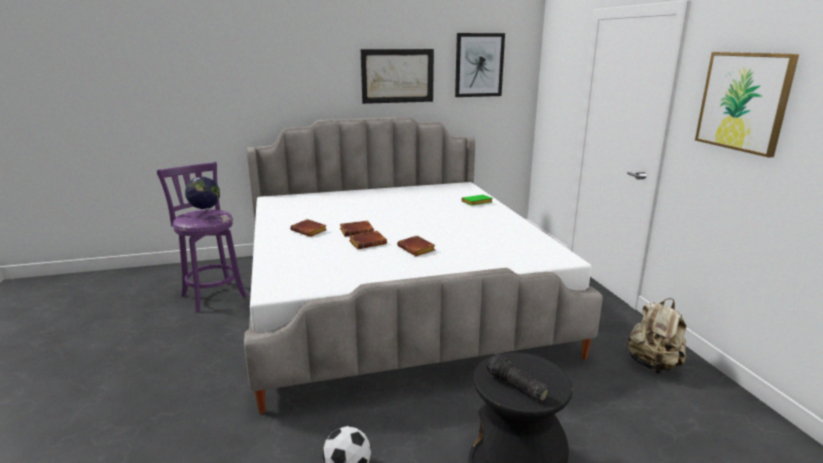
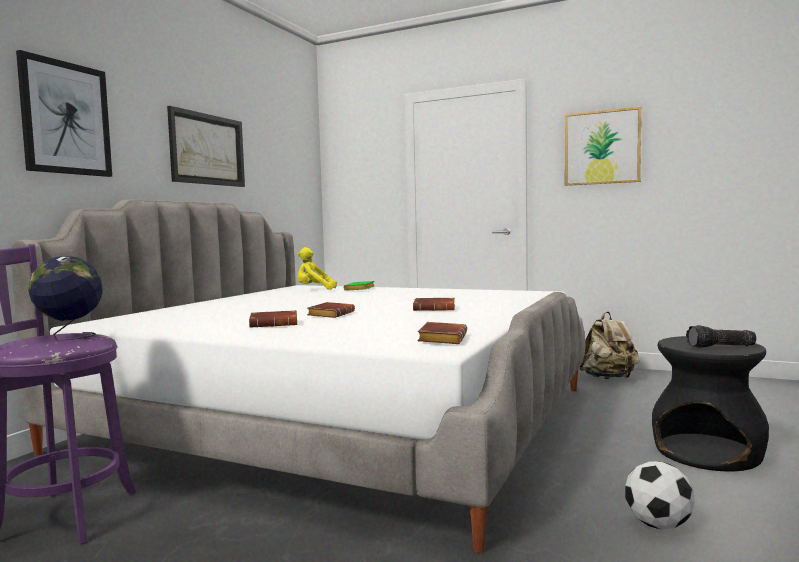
camera: 50 degrees left, 15 degrees down
(368, 243) = (376, 315): brown book -> brown book (441, 339)
(453, 193) = (314, 290): none -> yellow plush toy
(479, 65) = (278, 149): picture -> picture (66, 118)

